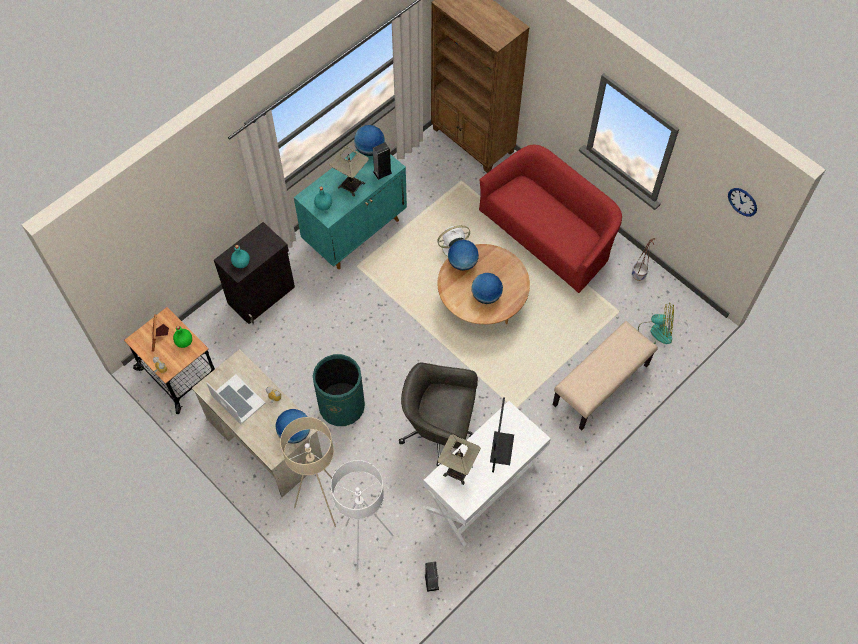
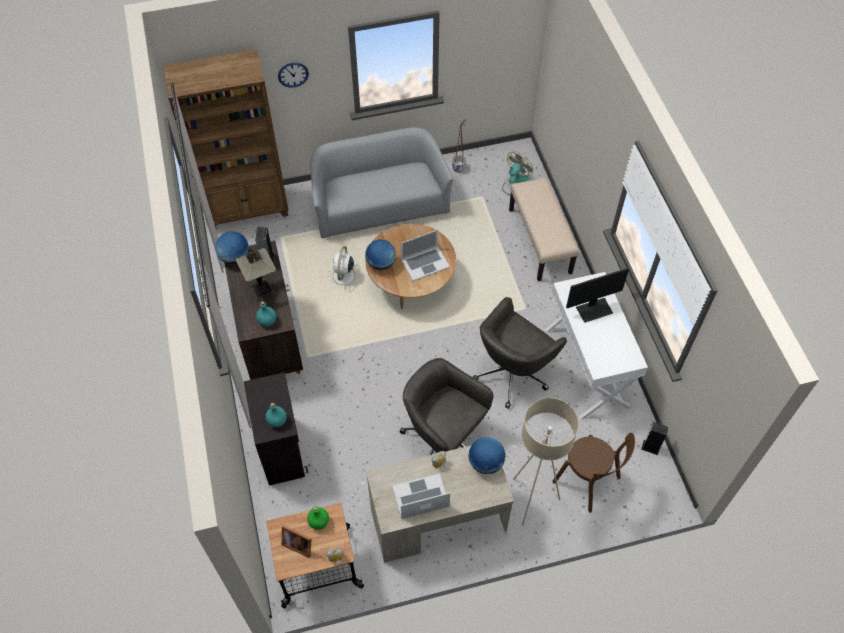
camera: 60 degrees left, 5 degrees down
(342, 406) = (443, 437): green trash can -> grey office chair
(355, 231) = (270, 340): turquoise cabinet -> brown cabinet
(365, 543) = (588, 482): white floor lamp -> brown chair
(458, 471) = (599, 350): table lamp -> none
(486, 296) = (425, 263): globe -> laptop
(501, 447) = (594, 309): monitor -> monitor turned 120 degrees clockwise
(549, 234) = (379, 204): red sofa -> grey sofa
(742, 201) = (517, 20): wall clock -> wall clock (293, 74)

